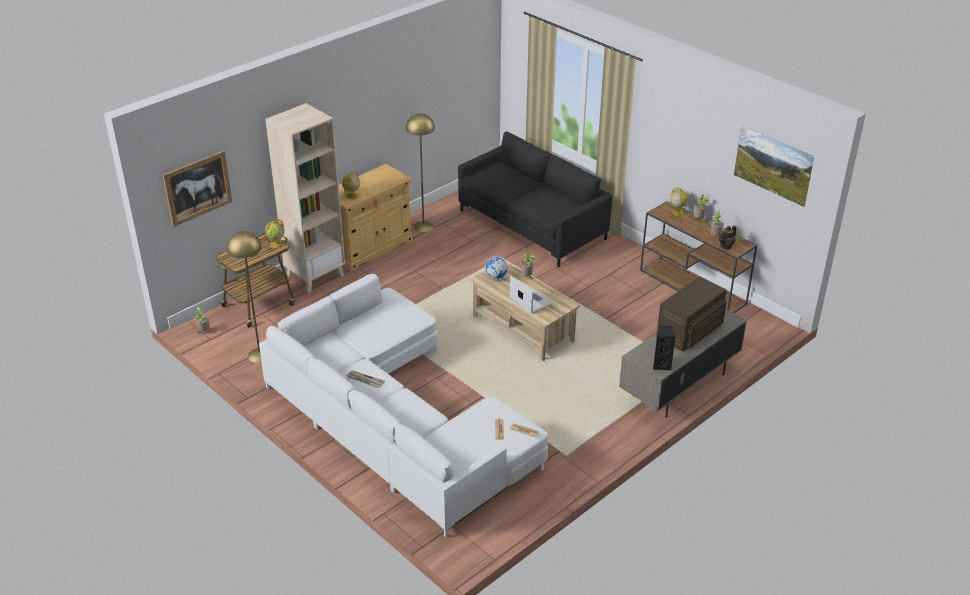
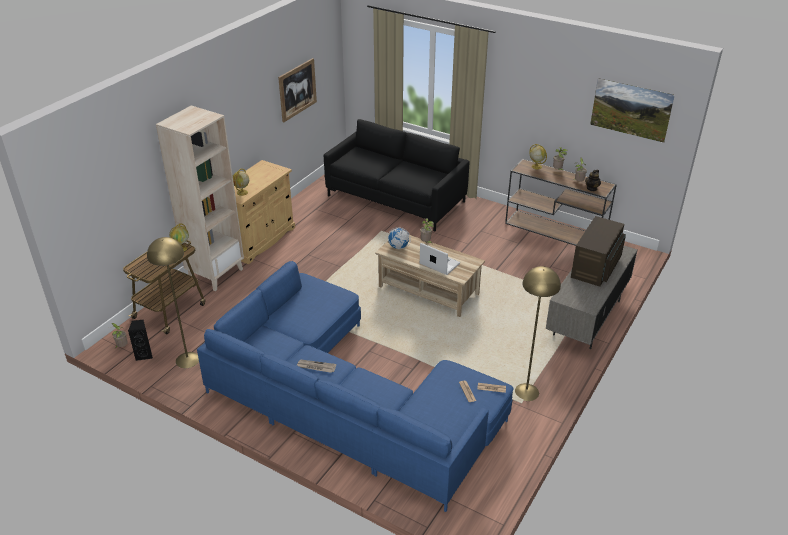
camera: 15 degrees left, 0 degrees up
(197, 188) = (98, 202): picture -> picture (297, 89)
(394, 420) = (346, 400): white sofa -> blue sofa
(423, 226) = (300, 214): yellow floor lamp -> yellow floor lamp (526, 392)
(661, 365) = (588, 301): black speaker -> black speaker (144, 354)

